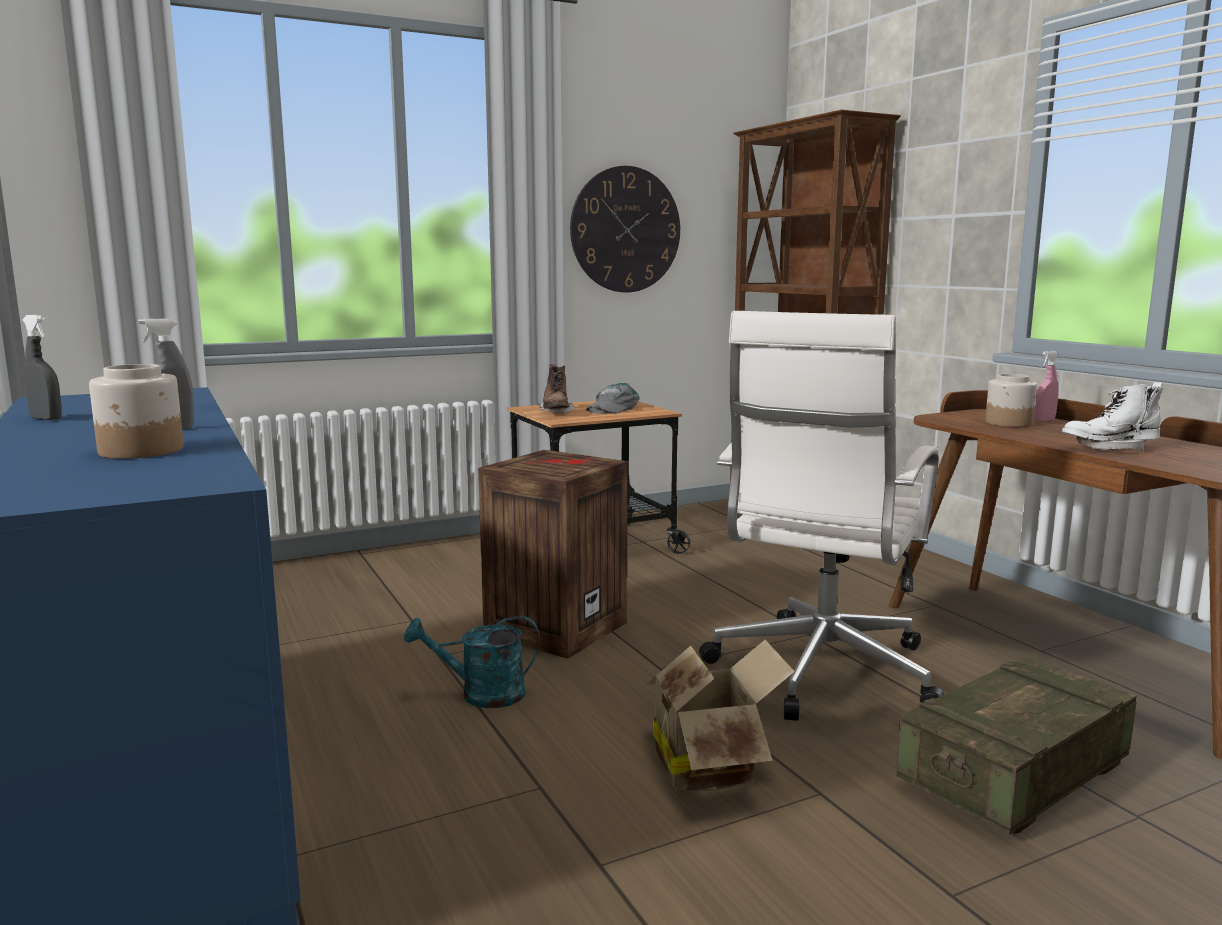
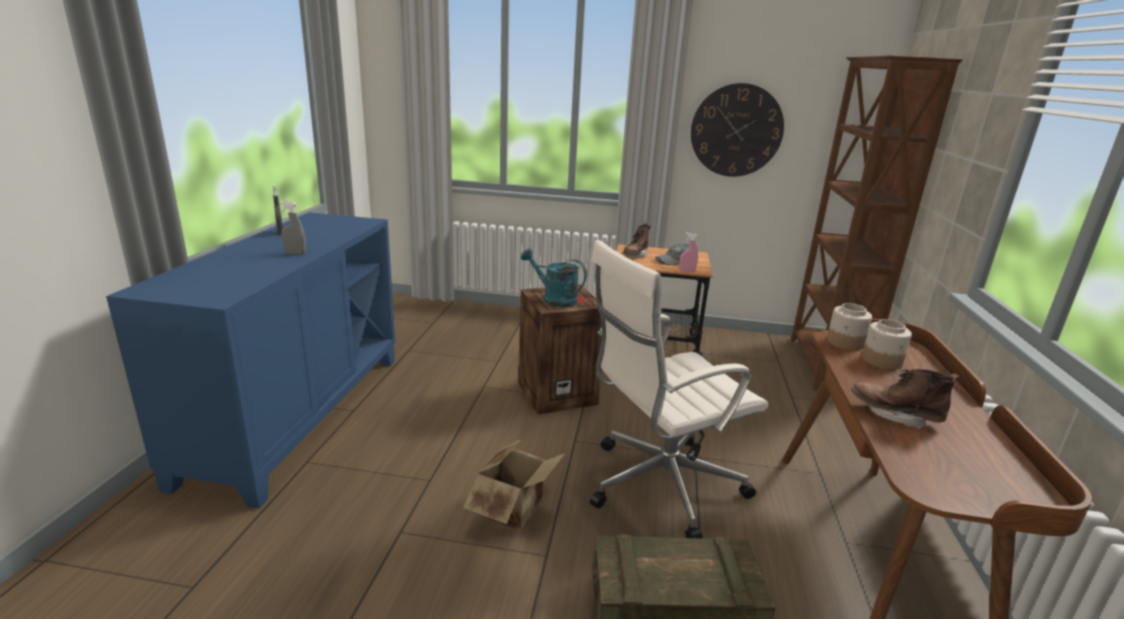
camera: 35 degrees right, 10 degrees up
(141, 451) = (252, 268): jar -> jar (845, 343)
(481, 695) = (471, 418): turquoise watering can -> turquoise watering can (554, 299)
(1044, 420) = (924, 367): pink spray bottle -> pink spray bottle (687, 271)
(1109, 449) = (894, 415): white boot -> brown boot

